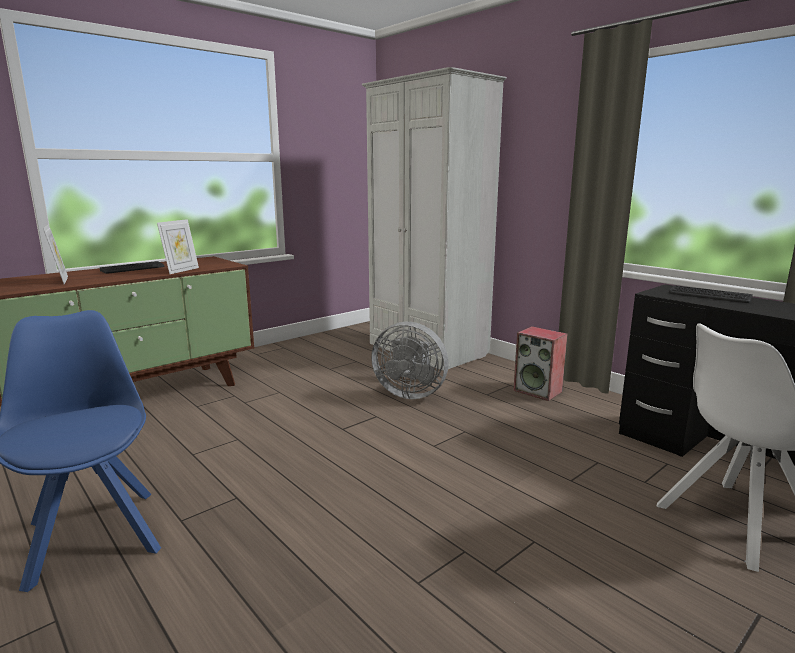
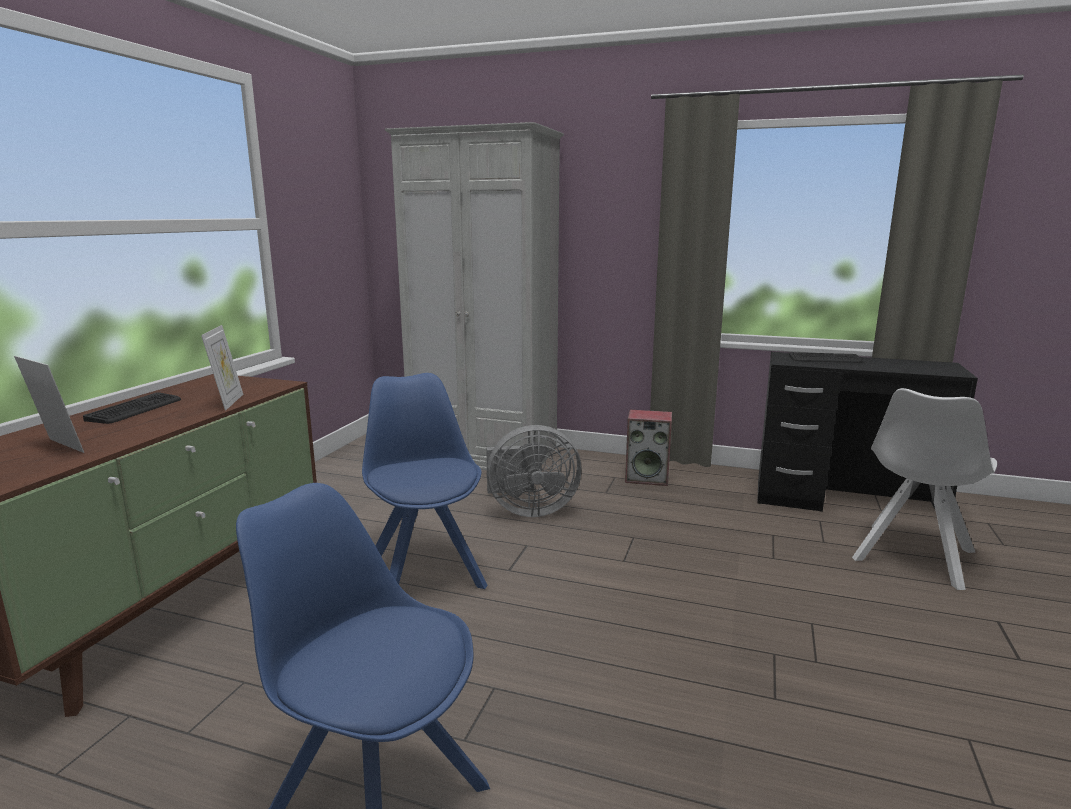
camera: 30 degrees left, 0 degrees up
(290, 415) = (426, 571): none -> blue chair

